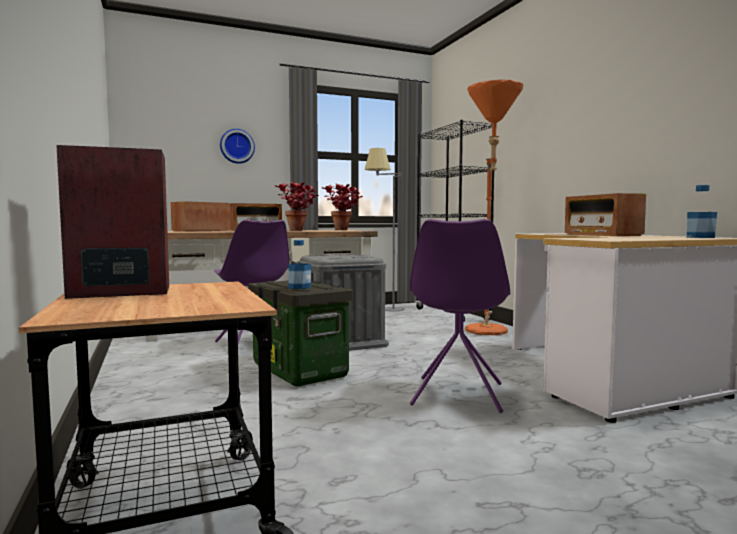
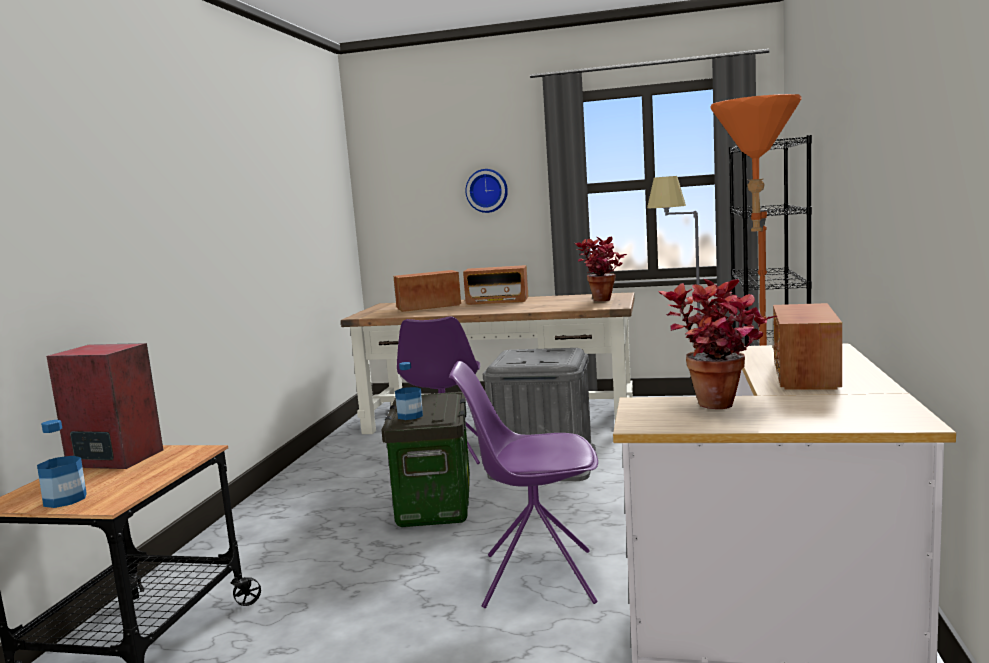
camera: 35 degrees right, 5 degrees up
(298, 230) = (536, 305): potted plant -> potted plant (719, 409)
(457, 395) = (535, 578): purple chair -> purple chair turned 45 degrees clockwise
(700, 237) = (877, 415): bottle -> bottle (65, 500)

